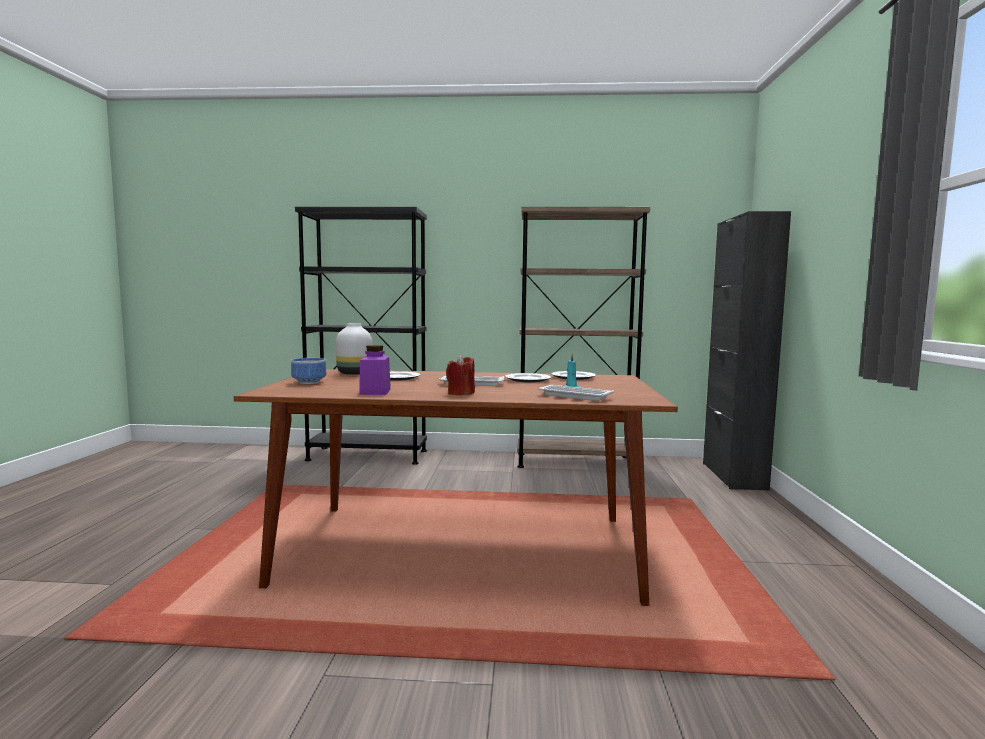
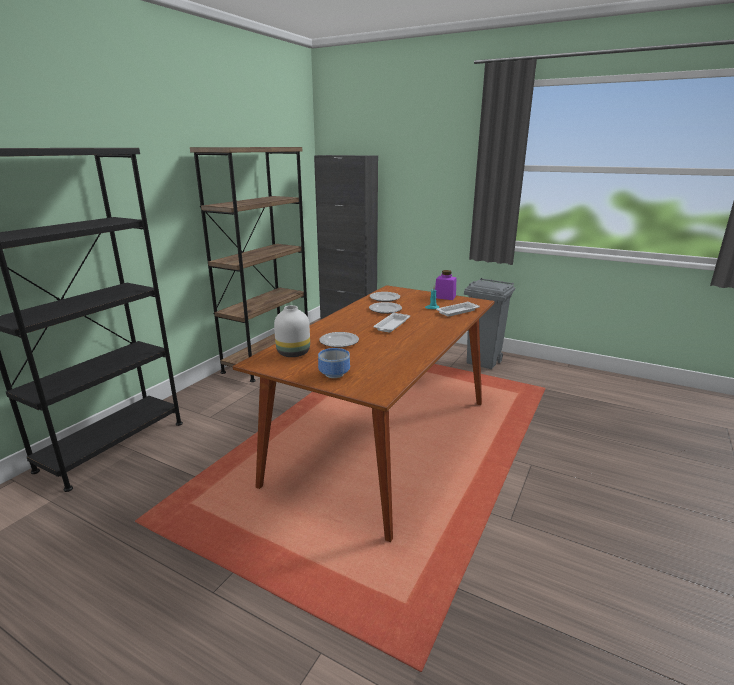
camera: 65 degrees left, 15 degrees up
(375, 391) = (404, 355): purple jar -> purple jar (445, 297)
(461, 393) = (429, 333): red candle -> none
(823, 590) = (483, 362): none -> grey trash can

